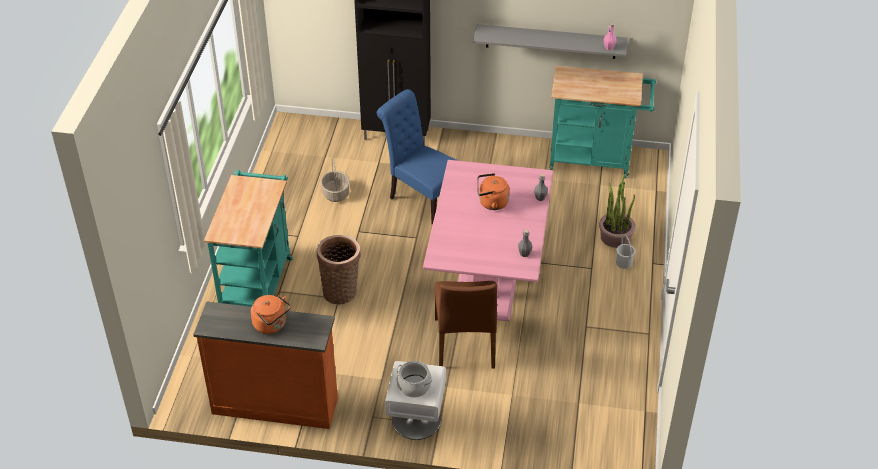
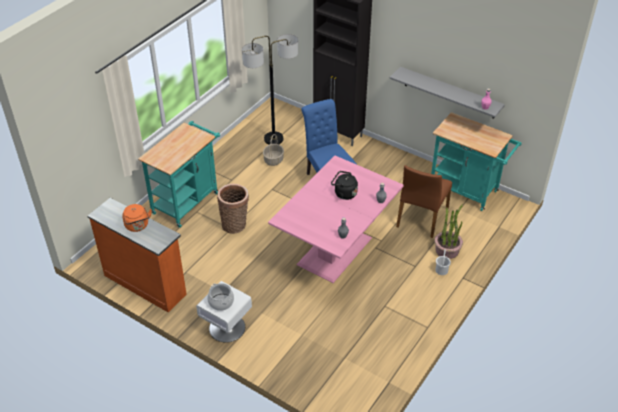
camera: 25 degrees right, 0 degrees up
(318, 166) = (273, 139): none -> floor lamp
(465, 343) = (293, 288): brown chair -> brown chair (421, 217)
(491, 203) = (344, 193): orange kettle -> black kettle

